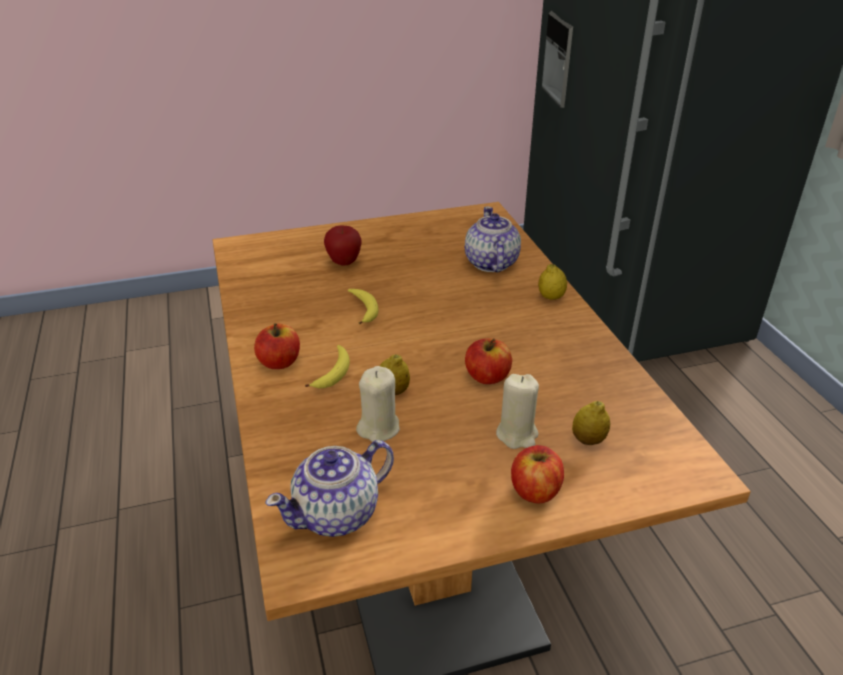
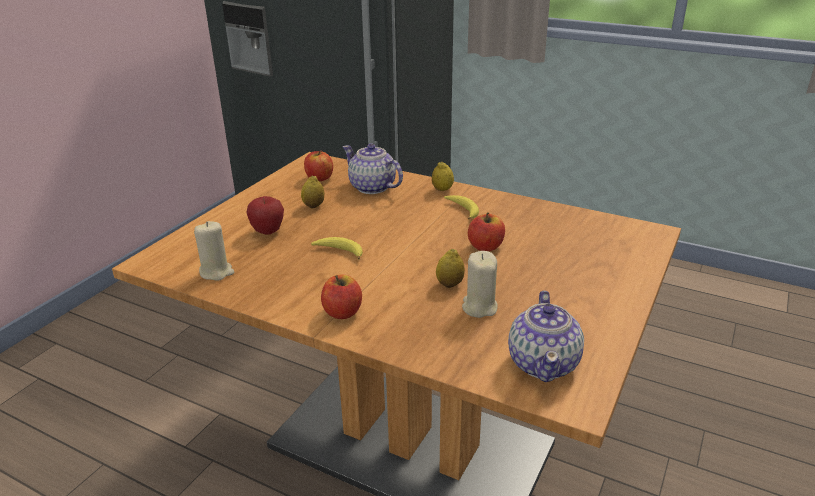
camera: 45 degrees left, 5 degrees down
(333, 373) = (392, 296): banana -> banana (463, 210)
(517, 434) = (553, 264): beige candle -> beige candle (216, 272)
(535, 491) = (609, 284): apple -> apple (319, 178)
(588, 440) = (587, 247): lemon -> lemon (313, 206)

